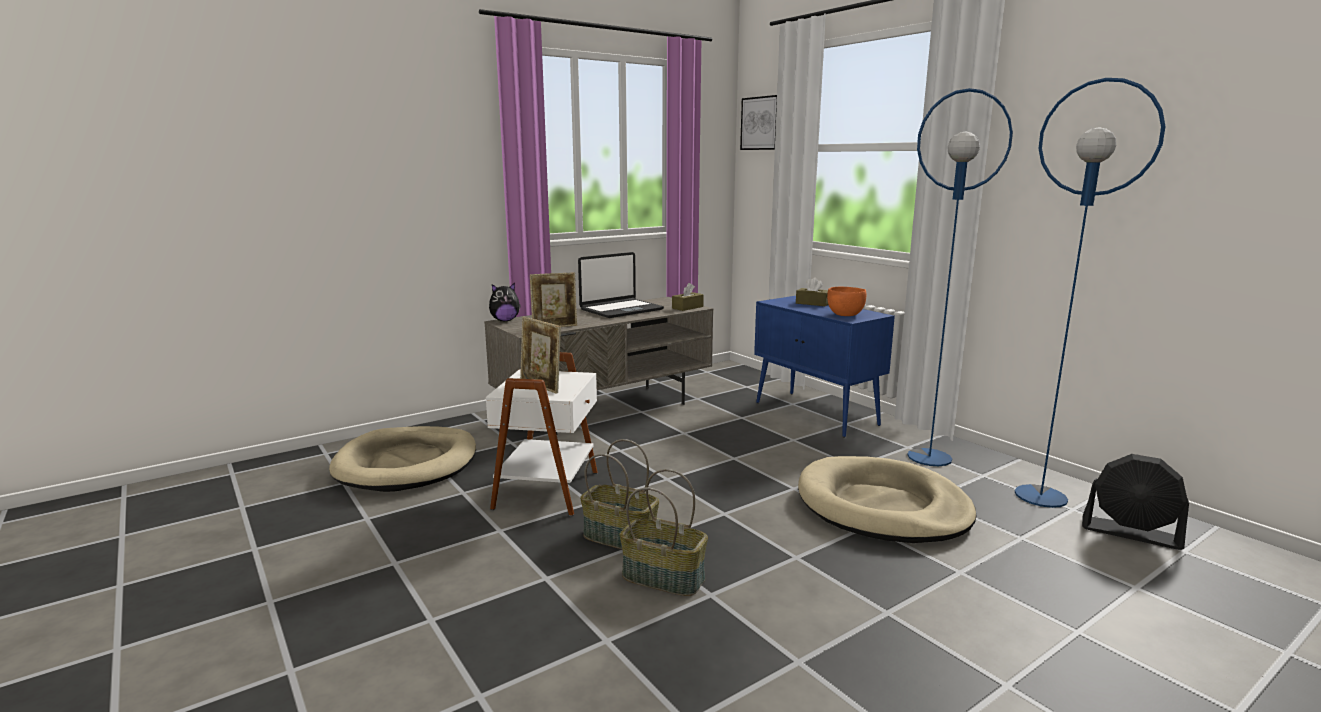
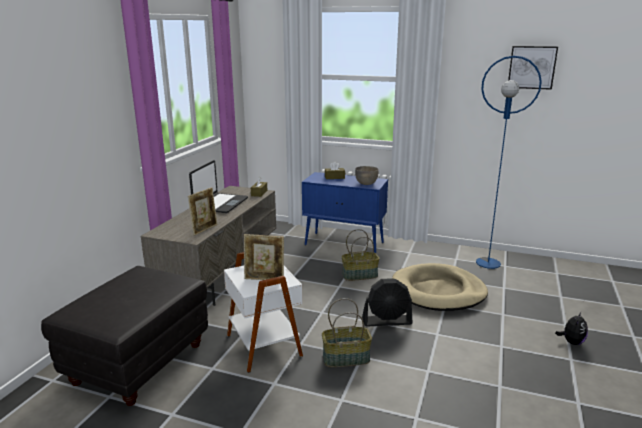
camera: 35 degrees left, 5 degrees up
(407, 464) = (138, 363): beige dog bed -> black ottoman
(505, 320) = (156, 232): plush toy -> plush toy (571, 342)
(664, 577) = (397, 371): basket -> basket (360, 275)
(761, 123) = (265, 57): picture -> picture (532, 67)
(845, 315) = (366, 184): orange bowl -> grey bowl
(929, 457) = (425, 255): blue floor lamp -> none
(1131, 533) = (534, 271): black fan -> black fan (387, 321)

